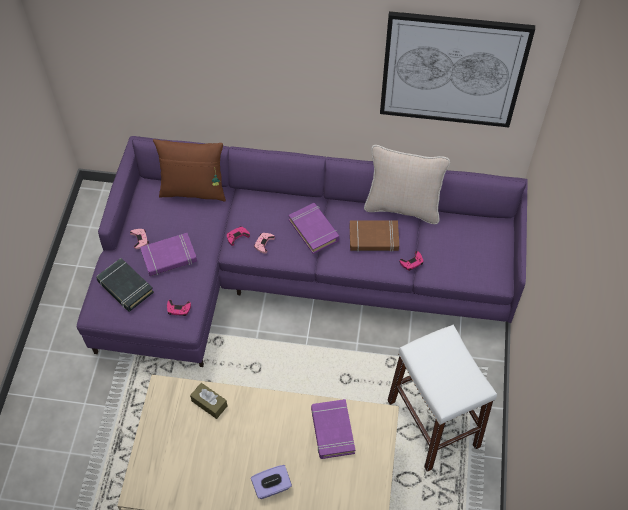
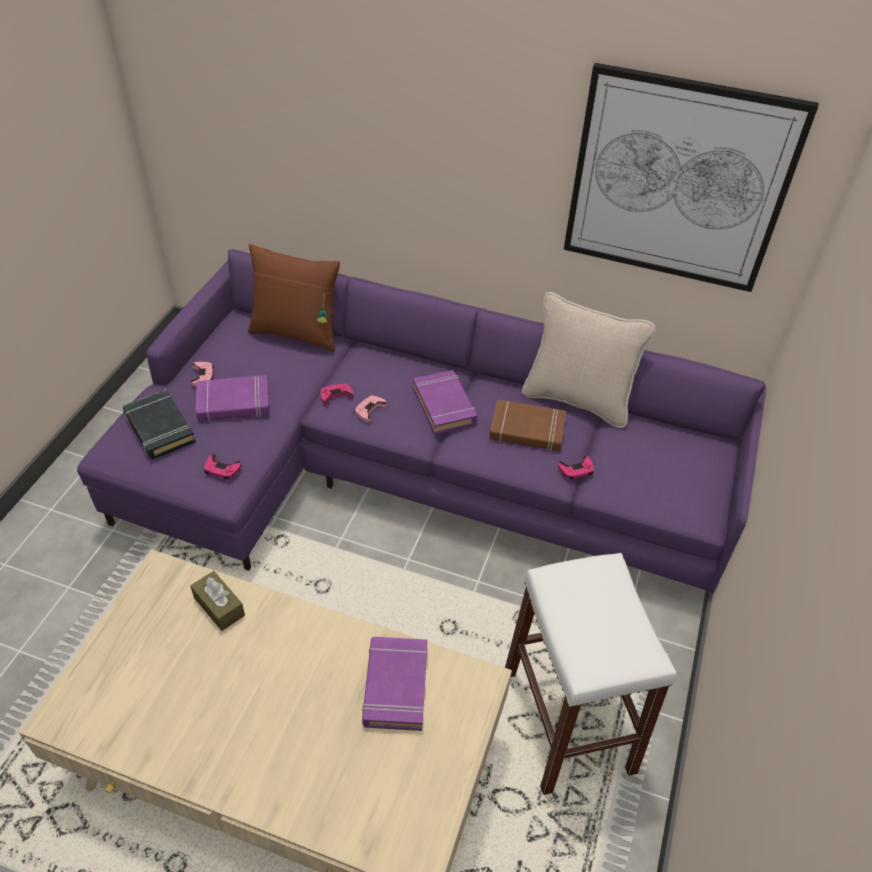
camera: 10 degrees right, 10 degrees down
(272, 487) = (271, 756): purple tissue box -> none

